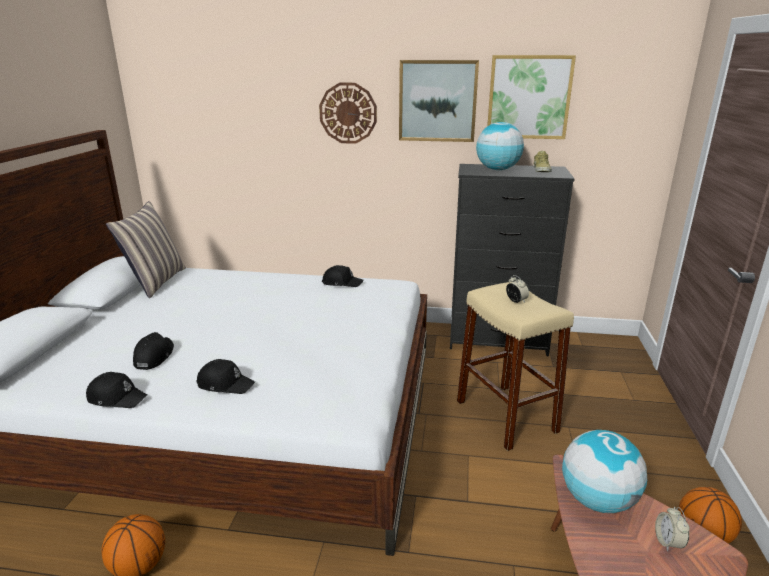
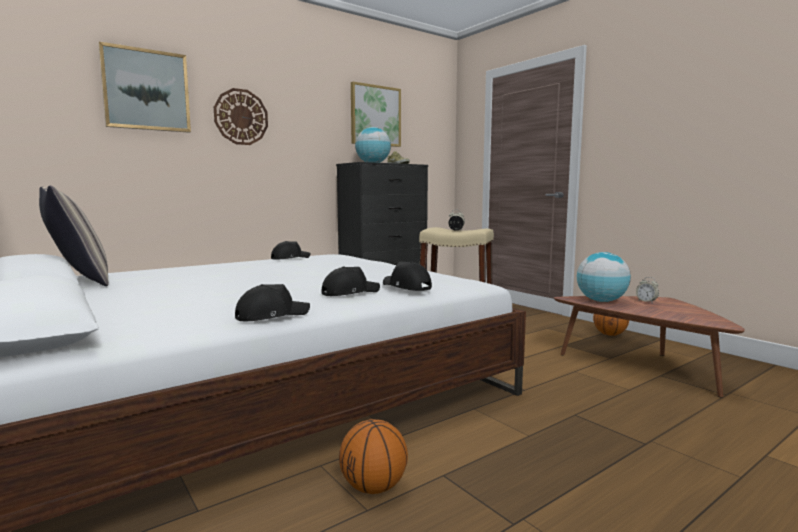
camera: 45 degrees left, 15 degrees down
(154, 356) = (234, 298): black cap -> black cap (406, 287)
(437, 101) = (315, 113): picture -> picture (146, 90)

